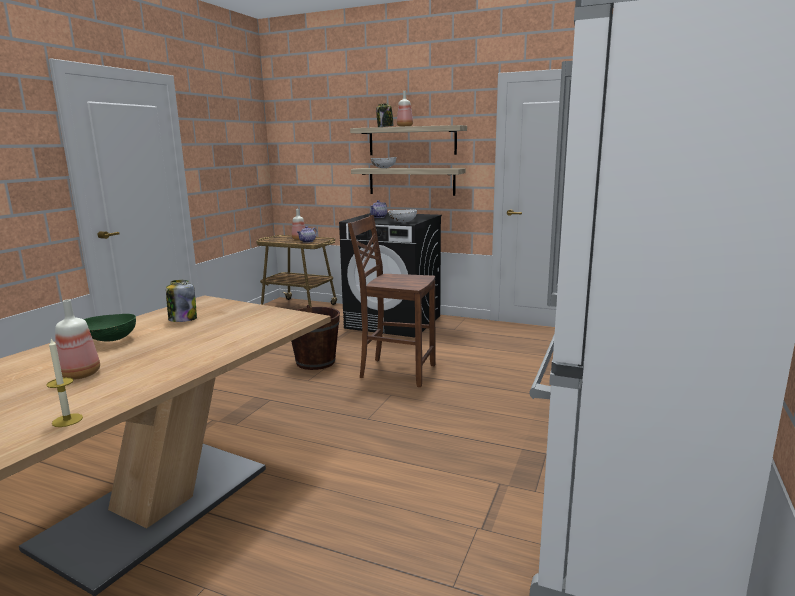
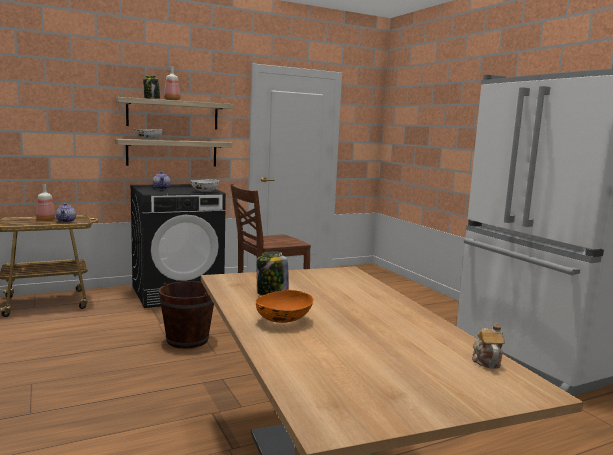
camera: 50 degrees left, 5 degrees down
(67, 420) = (486, 360): candle -> teapot
(78, 375) = (374, 343): bottle -> none
(109, 340) = (283, 321): green bowl -> orange bowl

